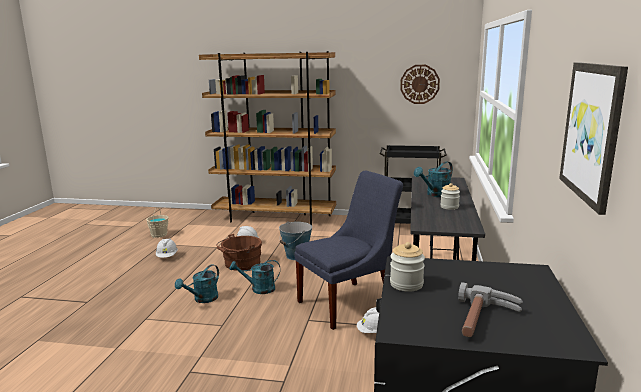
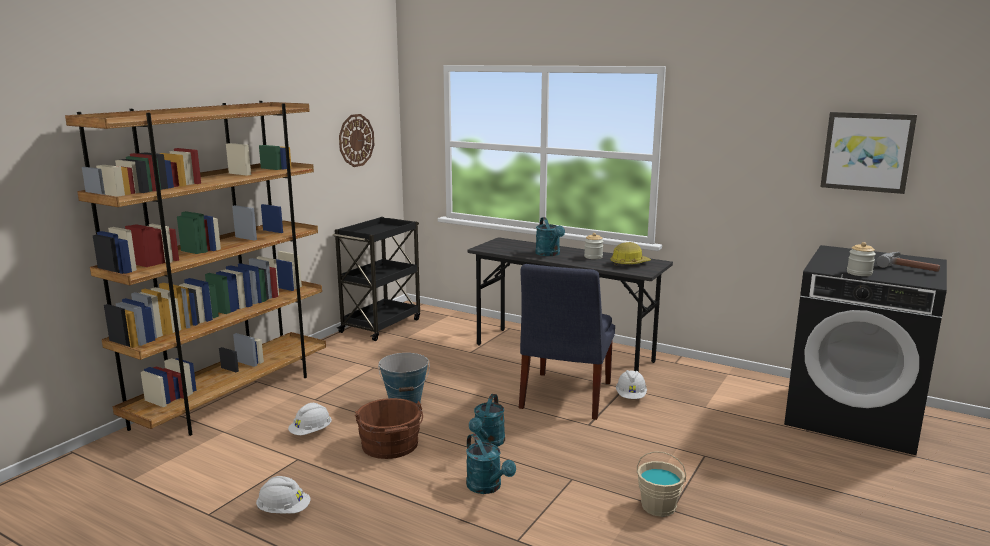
camera: 70 degrees left, 0 degrees up
(159, 234) = (147, 515): beige bucket -> beige bucket (658, 506)
(349, 303) = (564, 397): blue chair -> blue chair turned 150 degrees counterclockwise
(447, 219) = (629, 263): none -> hard hat

